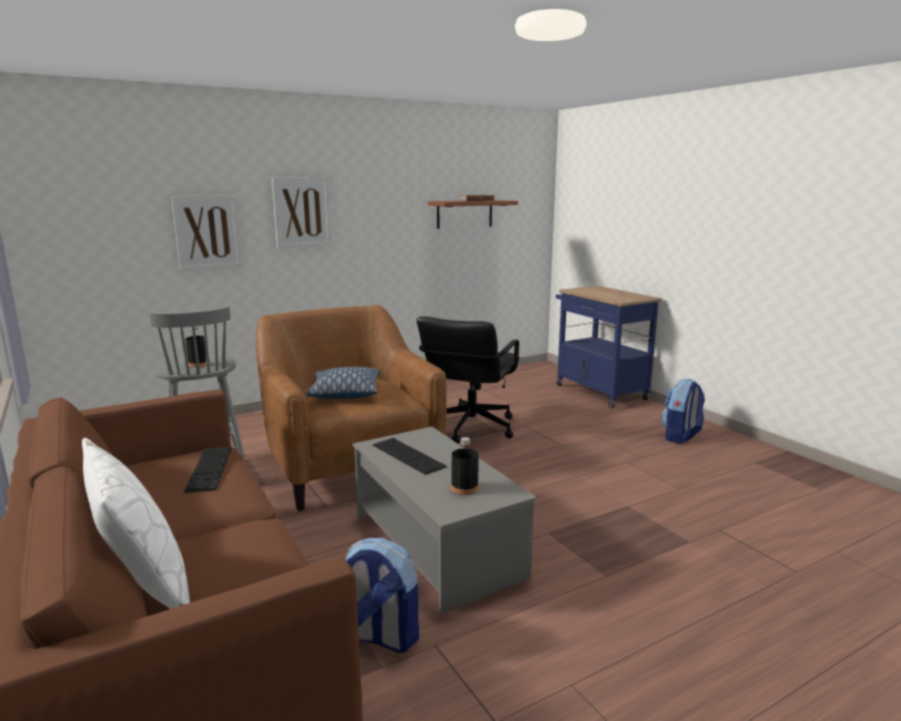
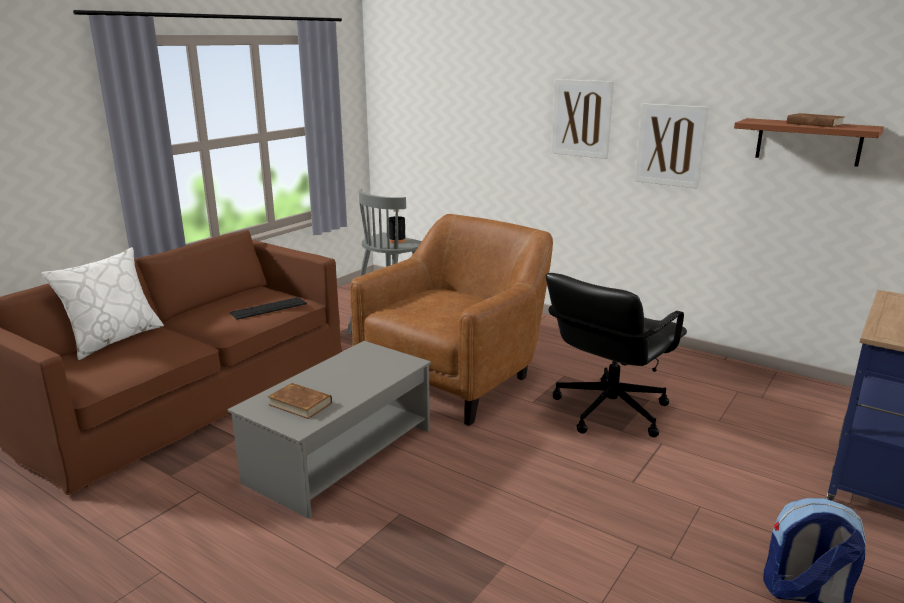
camera: 65 degrees right, 5 degrees up
(207, 232) = (496, 129): picture -> picture (670, 145)
(345, 393) = (436, 303): pillow -> none
(379, 636) = (203, 464): backpack -> none
(408, 456) = (352, 366): keyboard -> none
(464, 488) = (300, 404): black bottle -> brown book
(470, 427) = (608, 410): black office chair -> black office chair turned 45 degrees counterclockwise

